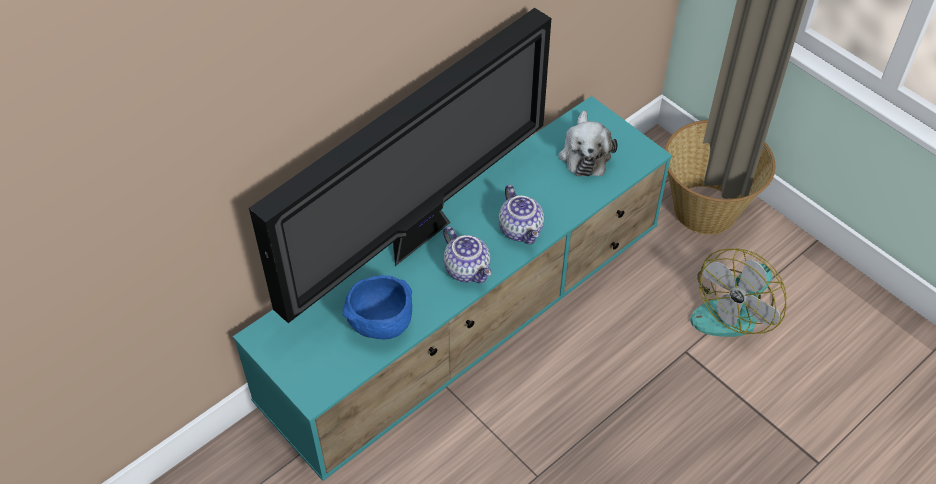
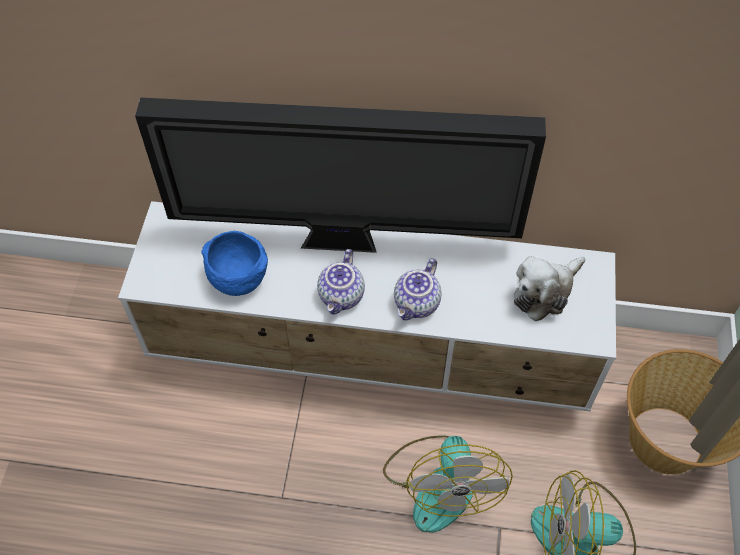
camera: 50 degrees right, 5 degrees up
(469, 326) = (372, 352): turquoise tv stand -> white tv stand
(620, 362) = (440, 483): none -> fan

